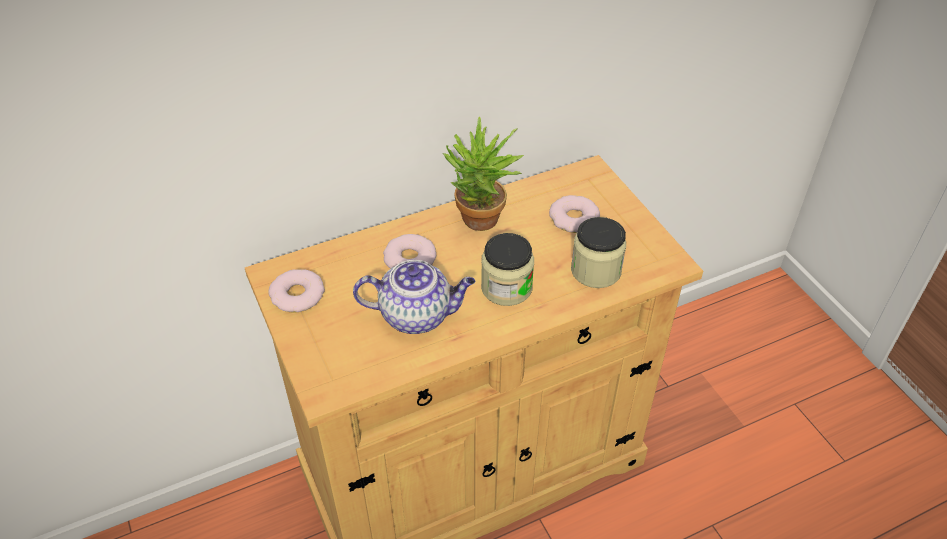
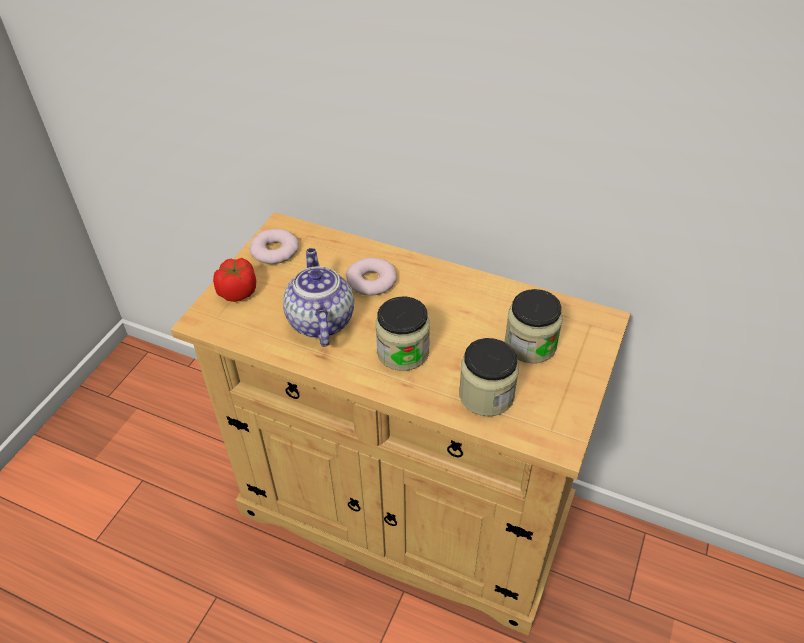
camera: 50 degrees right, 0 degrees up
(319, 347) = (238, 292): none -> tomato
(417, 315) = (320, 320): teapot -> teapot turned 150 degrees counterclockwise
(480, 224) = (453, 294): potted plant -> none
(574, 219) = (530, 344): donut -> jar

